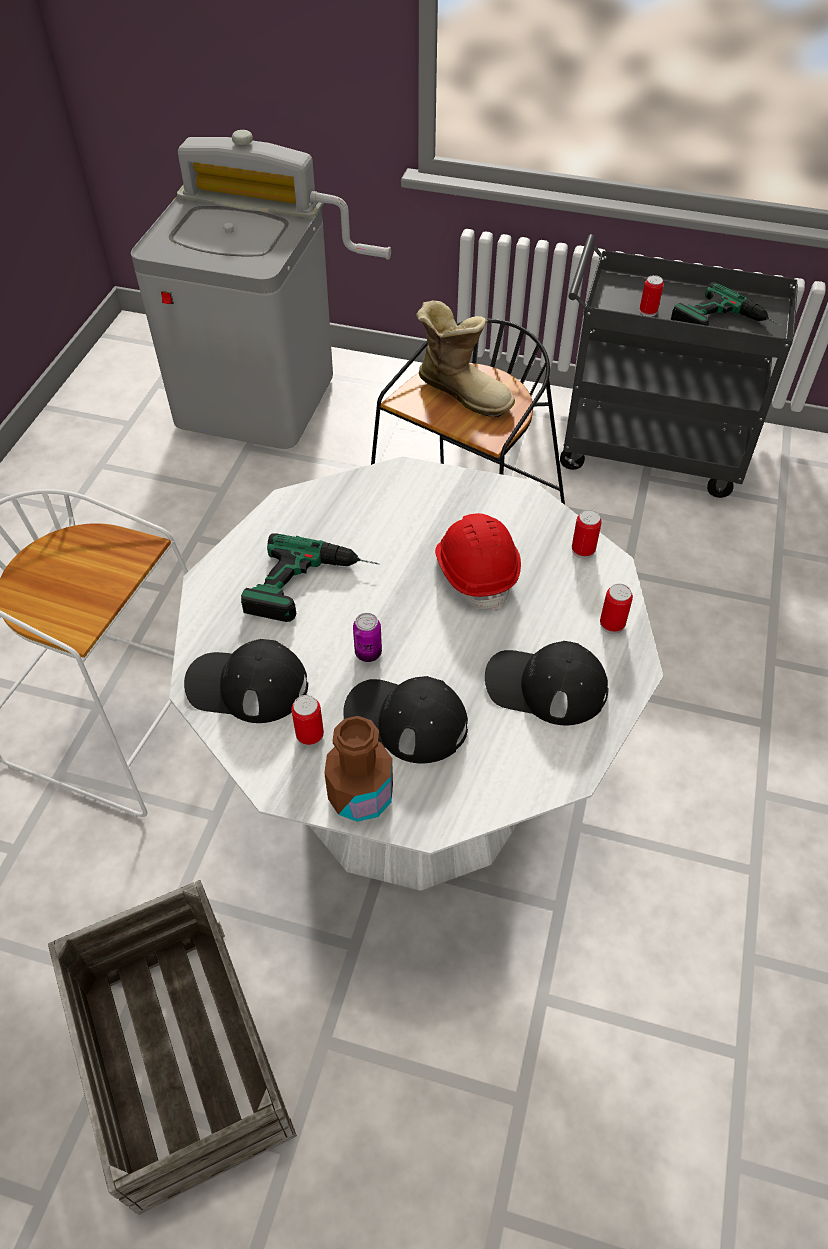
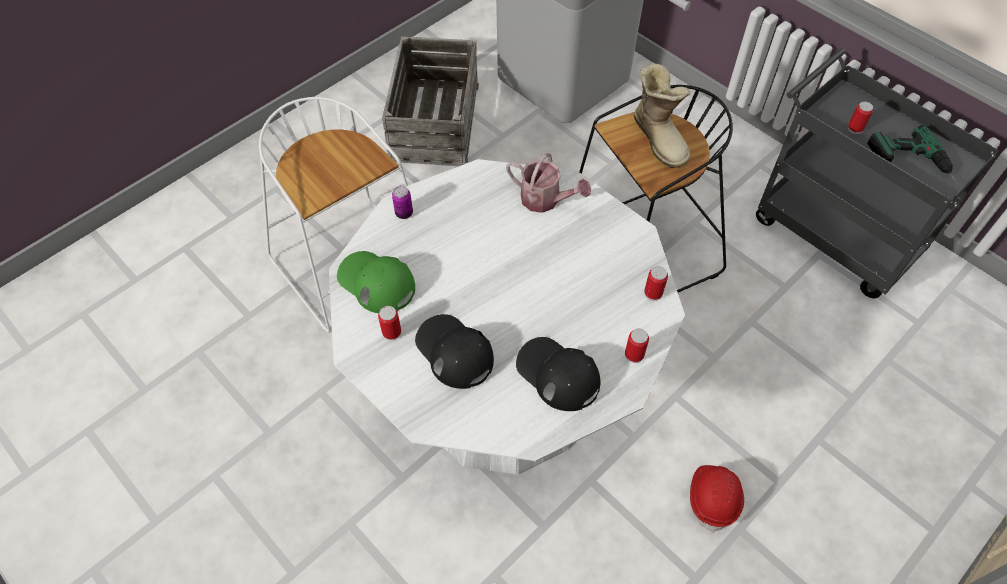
camera: 30 degrees right, 5 degrees up
(180, 1058) = (266, 486): crate -> crate (434, 121)
(247, 685) = (376, 283): black cap -> green cap
(313, 587) = (457, 237): power drill -> none
(361, 795) = (396, 385): brown bottle -> none
(368, 653) = (461, 297): can -> can (404, 213)
(389, 502) = (545, 200): none -> watering can
(476, 572) = (568, 275): red hard hat -> red hard hat (714, 498)

